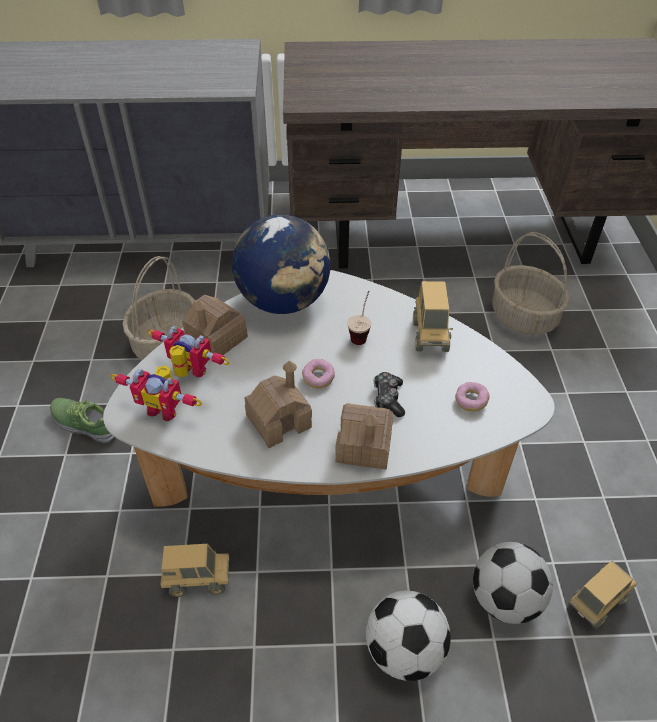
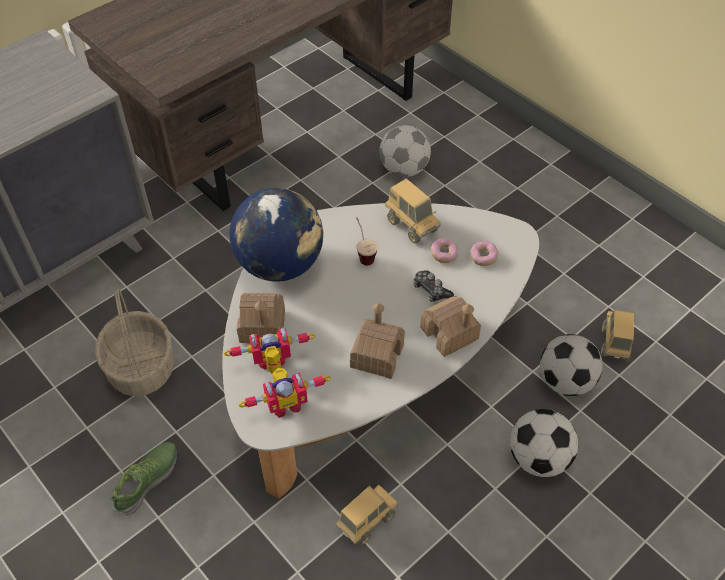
camera: 40 degrees left, 5 degrees up
(86, 424) = (147, 481): shoe -> shoe turned 135 degrees clockwise
(318, 378) = (370, 307): donut -> donut (443, 254)
(524, 317) = (404, 169): basket -> football

